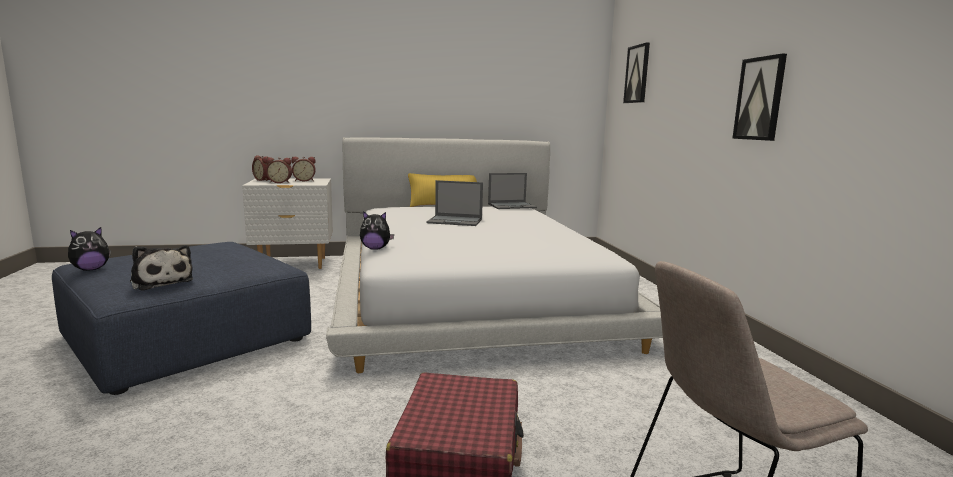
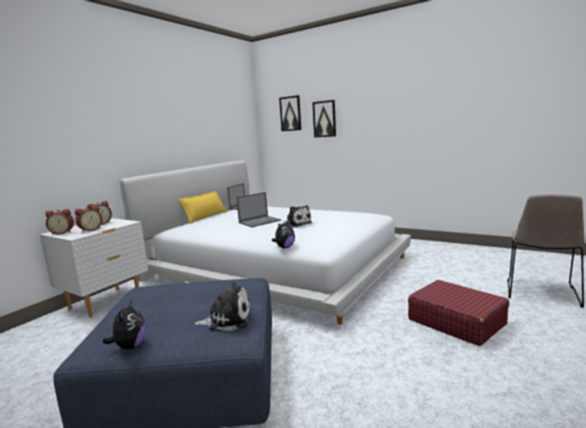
camera: 45 degrees left, 0 degrees up
(471, 233) = (296, 224): none -> plush toy
(760, 99) = (396, 125): picture -> picture (324, 119)

